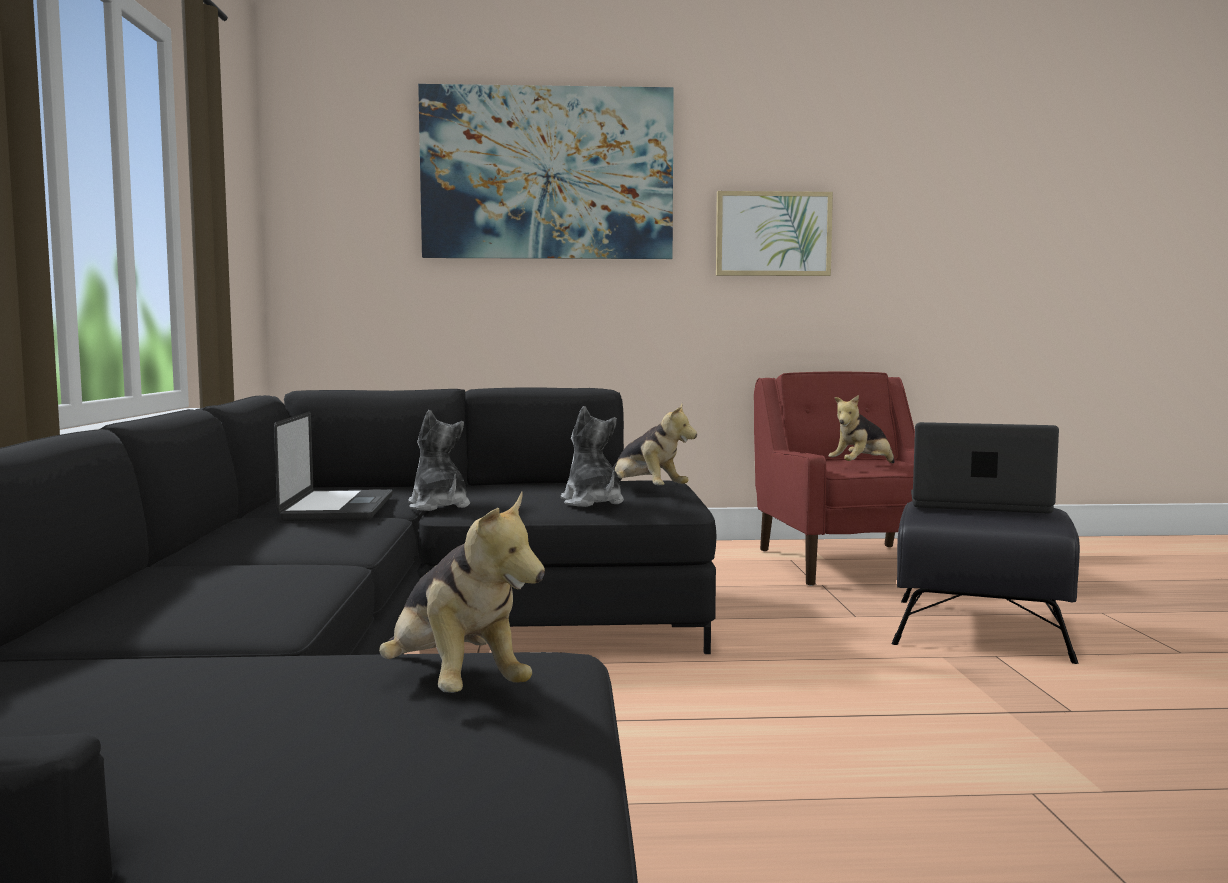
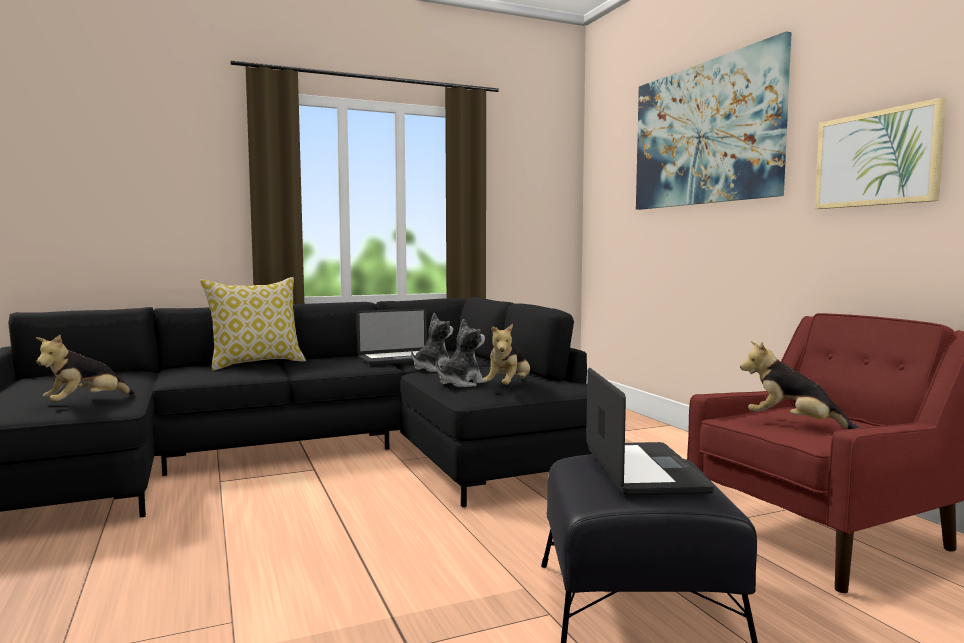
camera: 70 degrees right, 0 degrees up
(171, 570) = (256, 363): none -> pillow

